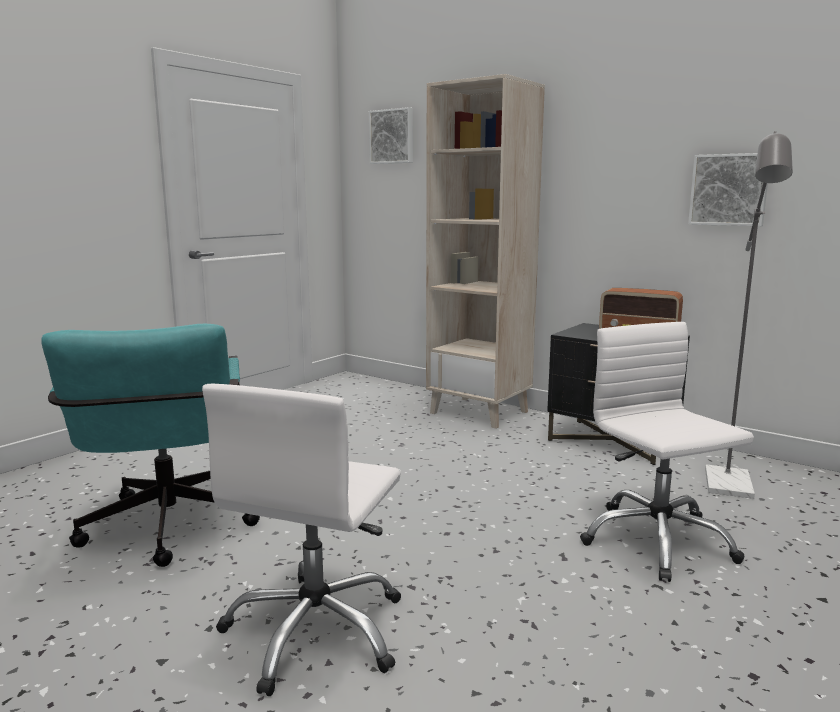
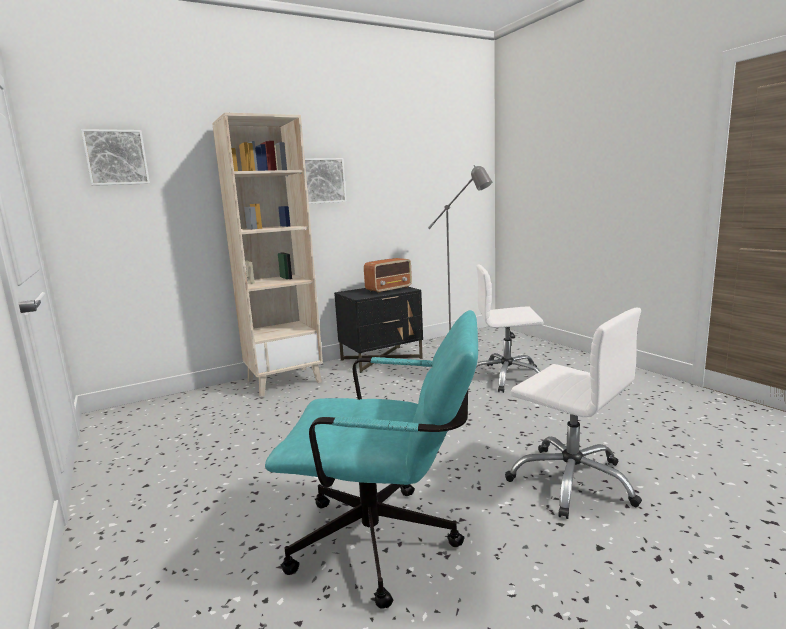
camera: 65 degrees left, 0 degrees up
(729, 190) = (400, 197): picture -> picture (323, 181)

